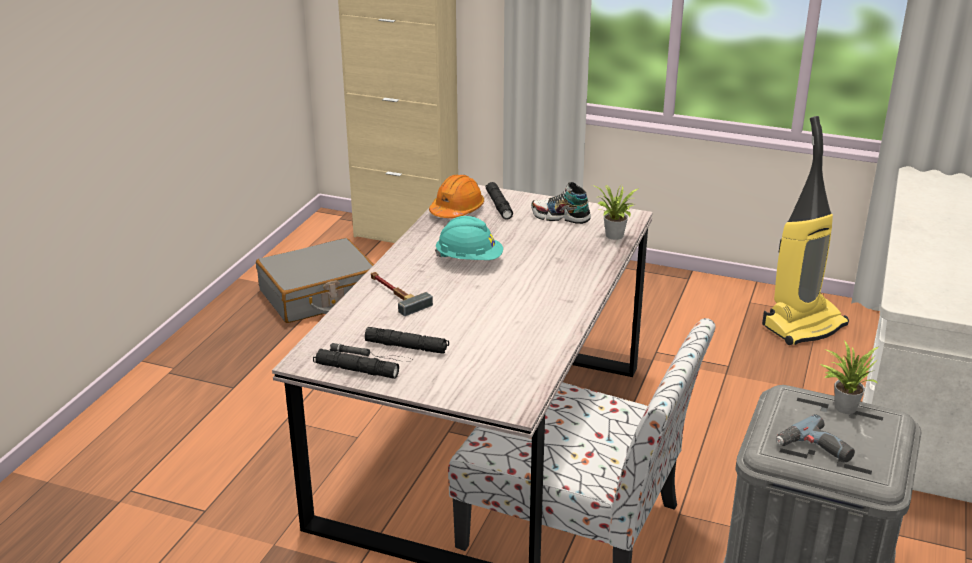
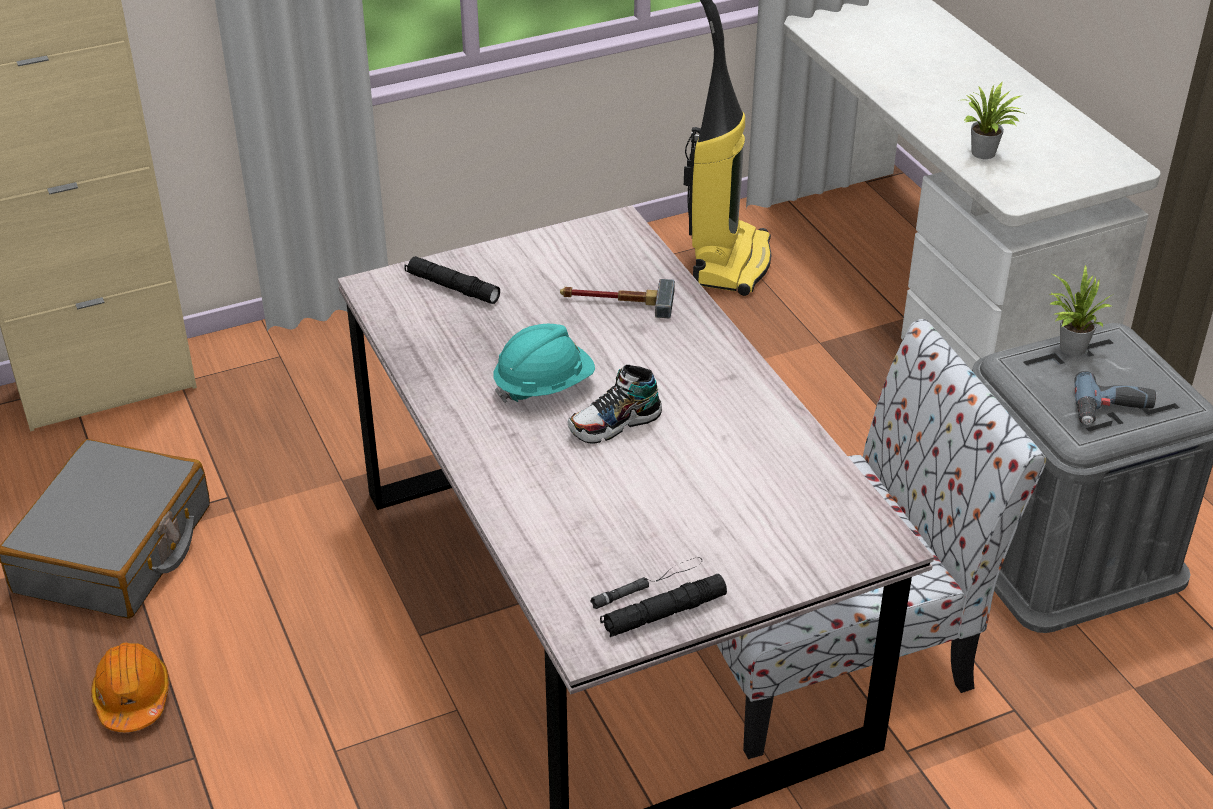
camera: 45 degrees left, 10 degrees up
(394, 294) = (538, 486): hammer -> hammer (616, 301)
(406, 347) = (666, 546): black flashlight -> none
(457, 210) = (413, 321): orange hard hat -> orange hard hat (132, 698)
(560, 217) = (549, 266): shoe -> shoe (615, 424)
(614, 236) = (646, 262): potted plant -> potted plant (985, 154)

